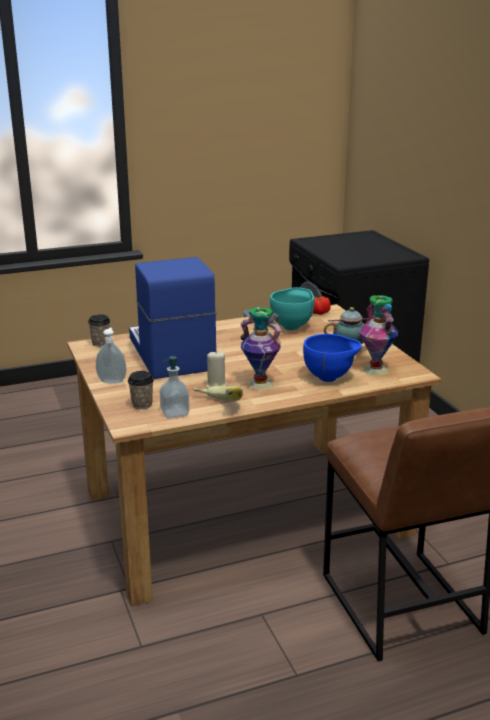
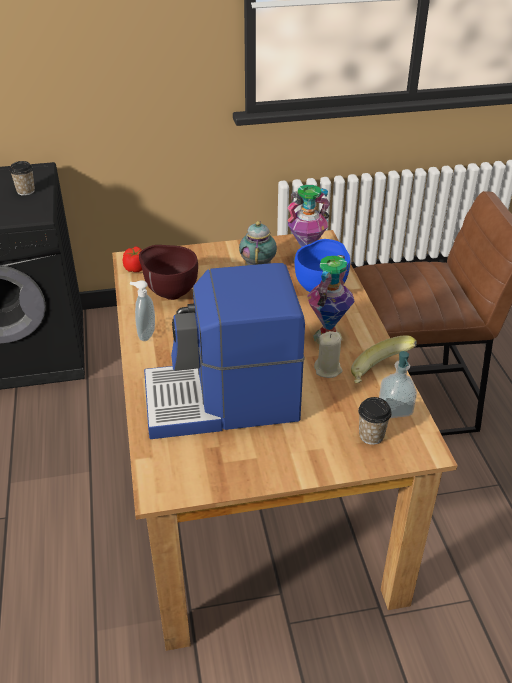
camera: 80 degrees left, 15 degrees up
(100, 343) = (159, 472): cup -> cup (26, 191)
(112, 381) = (297, 462): soap dispenser -> soap dispenser (145, 334)
(292, 326) = (170, 293): turquoise bowl -> brown bowl

